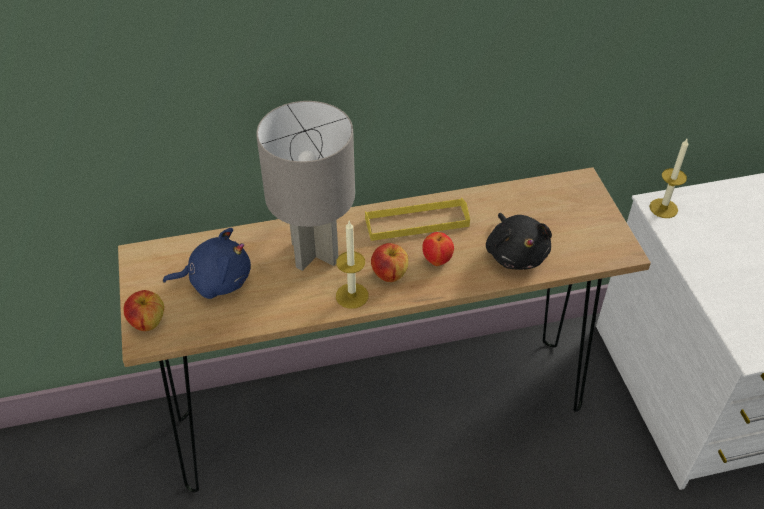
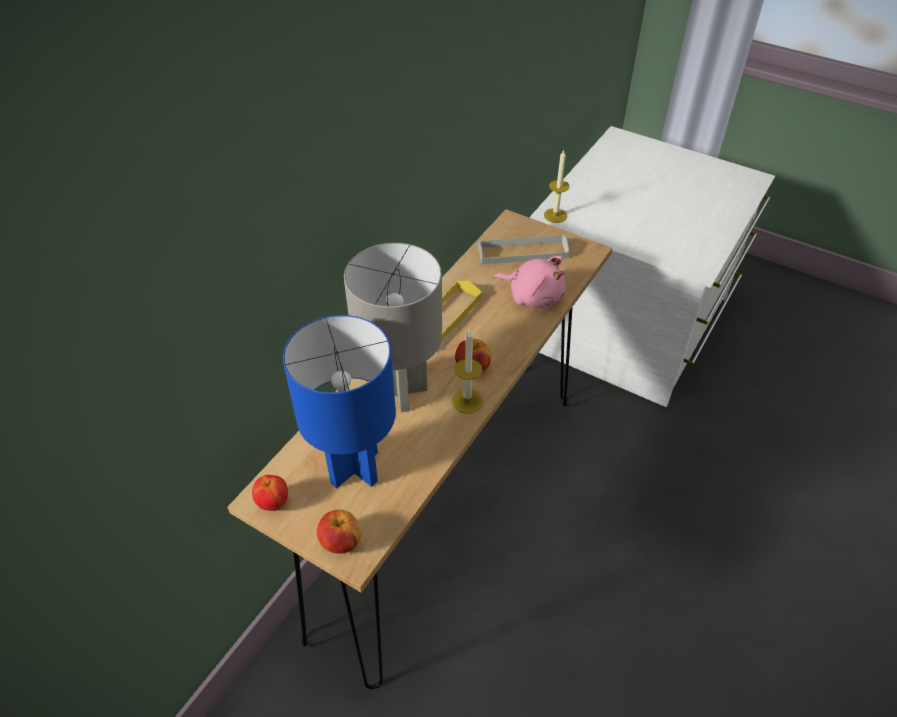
camera: 45 degrees left, 0 degrees up
(216, 281) = (353, 468): blue plush toy -> blue table lamp
(437, 260) = (491, 335): apple -> apple (273, 503)
(516, 254) = (533, 296): black plush toy -> pink plush toy
(556, 213) = (522, 252): none -> grey tray

